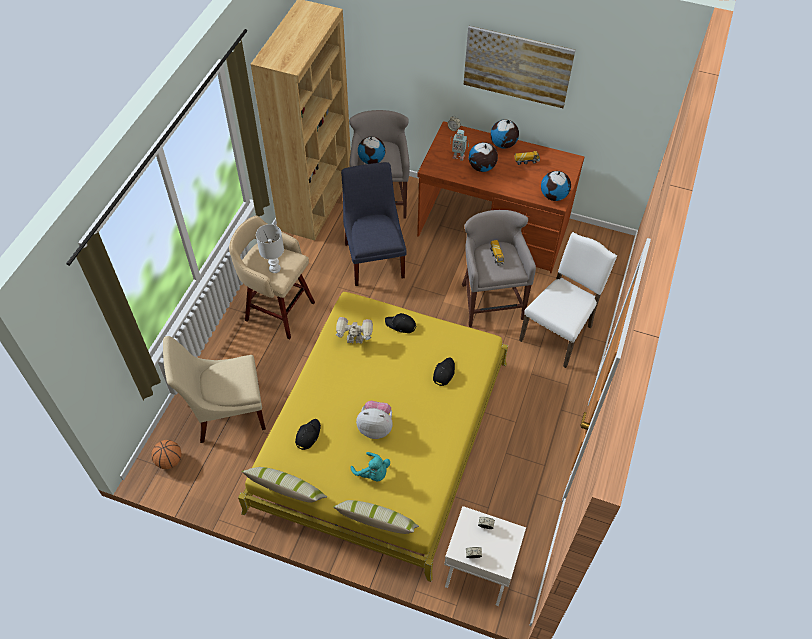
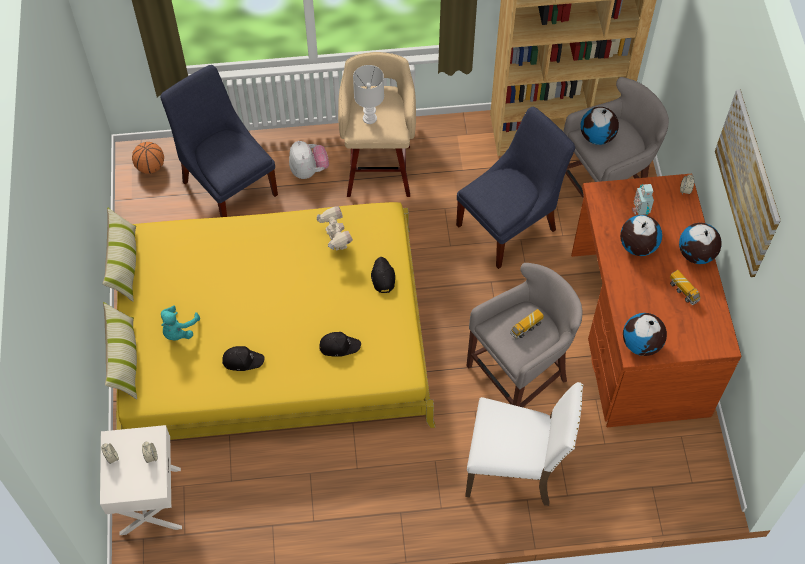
camera: 65 degrees right, 5 degrees up
(225, 411) = (228, 184): beige chair -> blue chair
(307, 435) = (194, 252): black cap -> black cap (242, 360)
(375, 427) = (235, 309): plush toy -> plush toy (309, 170)

